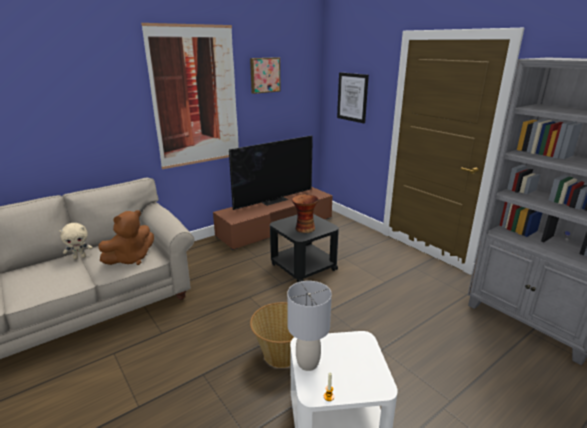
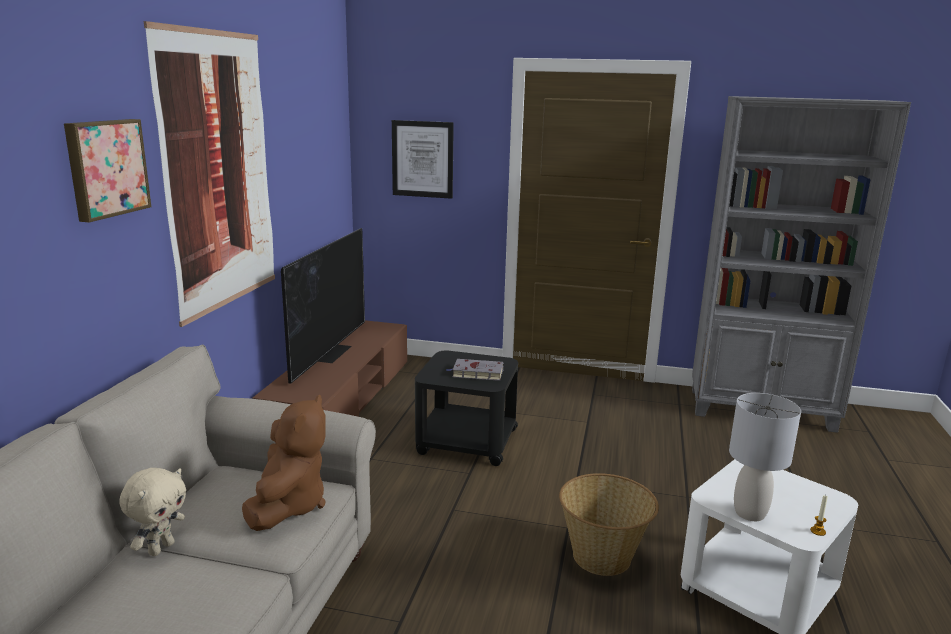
camera: 40 degrees left, 5 degrees down
(264, 75) = (295, 127): picture -> picture (106, 168)
(304, 228) = (476, 373): vase -> grey book

